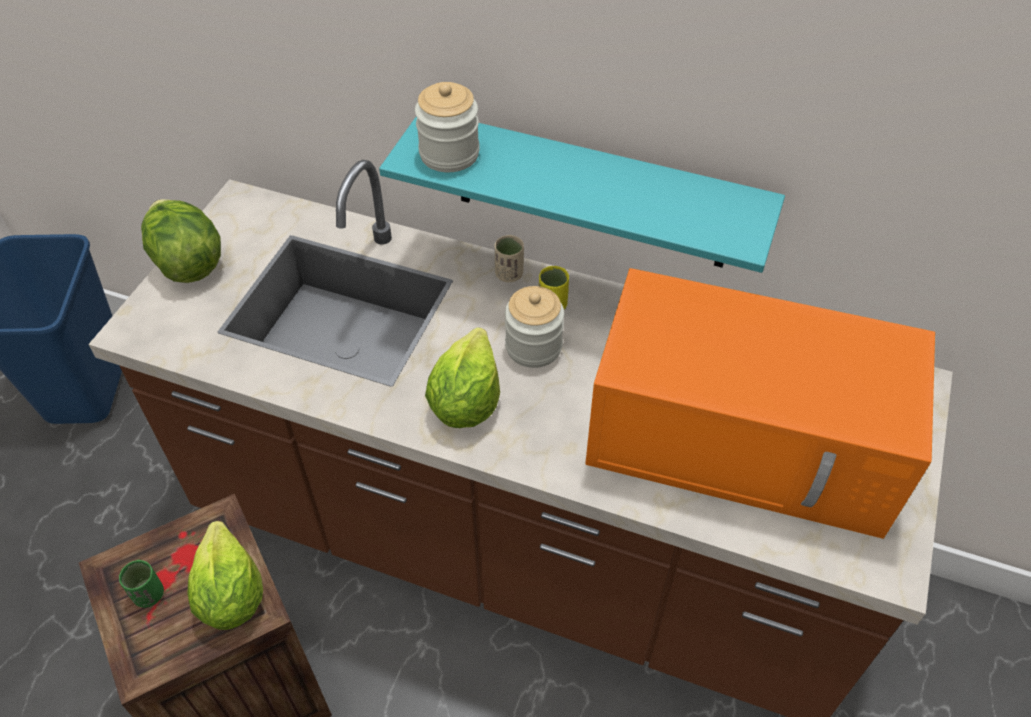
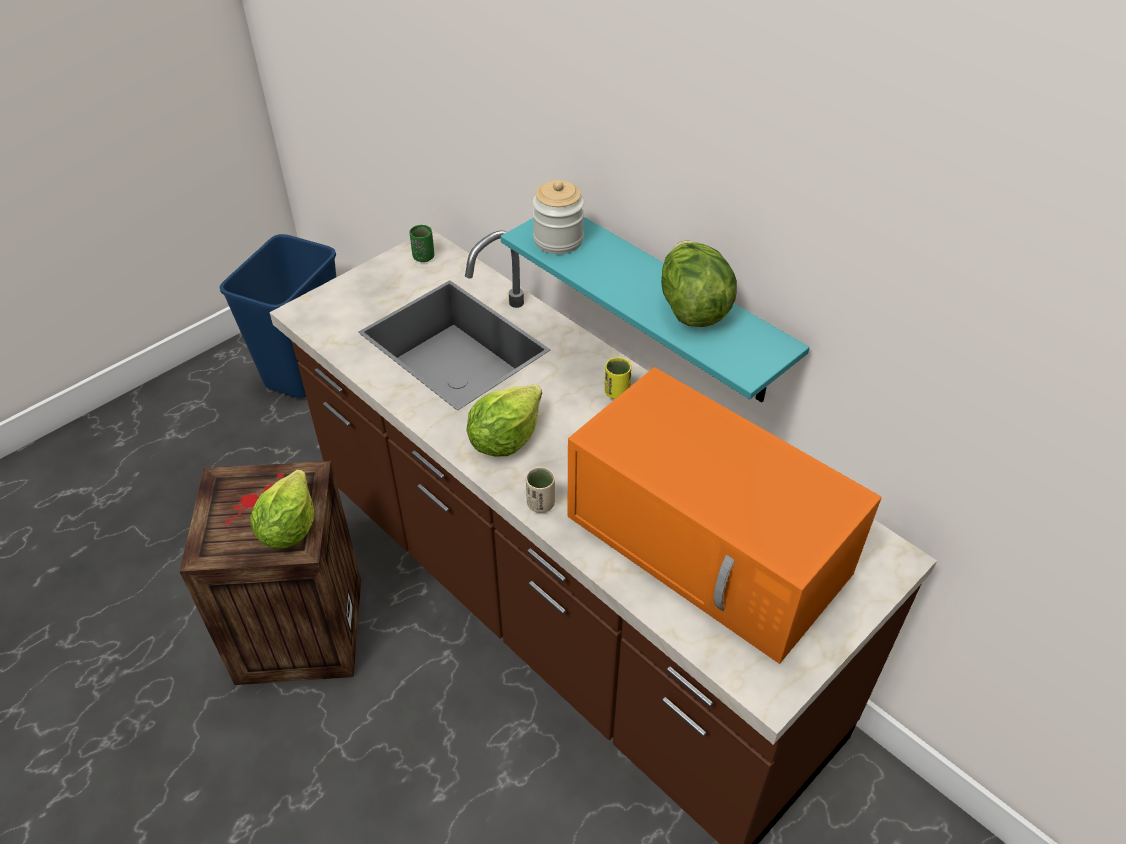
camera: 25 degrees right, 5 degrees down
(149, 594) = (236, 507): green cup -> green cup (423, 257)
(187, 262) = (366, 277): lettuce -> lettuce (692, 308)
(509, 274) = (597, 359): beige cup -> beige cup (540, 504)
(533, 347) = (582, 418): jar -> none

